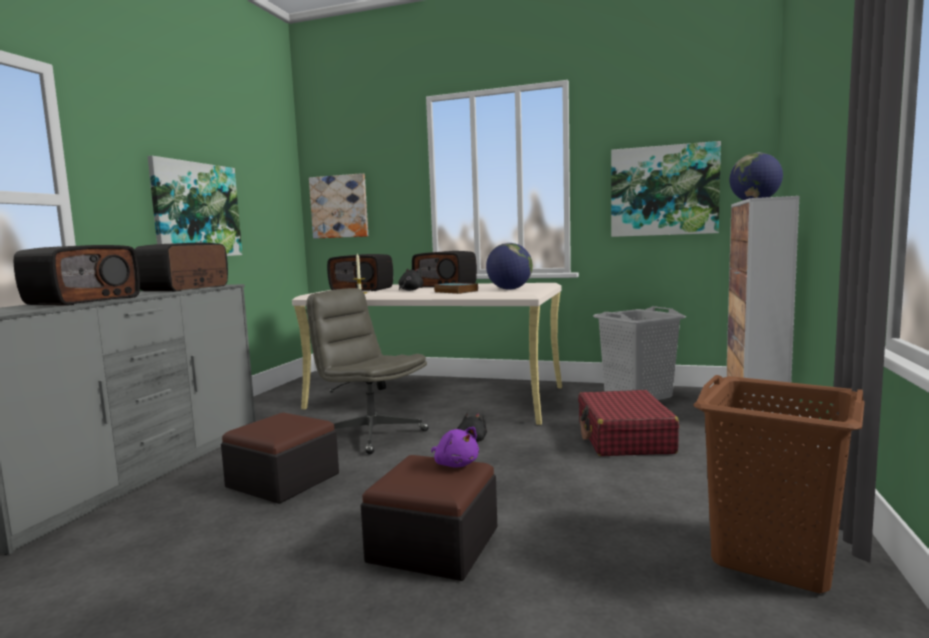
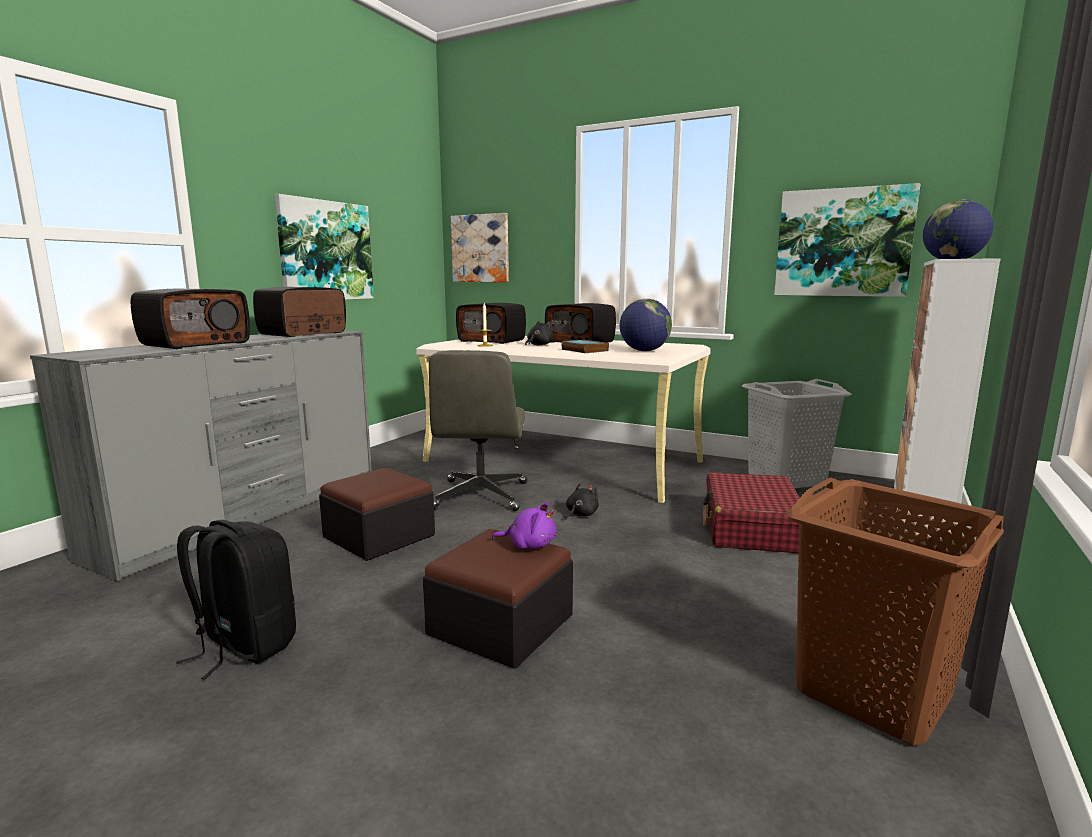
camera: 10 degrees right, 5 degrees up
(178, 598) = (243, 646): none -> black backpack
(371, 434) = (481, 496): grey office chair -> grey office chair turned 135 degrees counterclockwise
(455, 464) = (529, 545): purple plush toy -> purple plush toy turned 45 degrees counterclockwise

